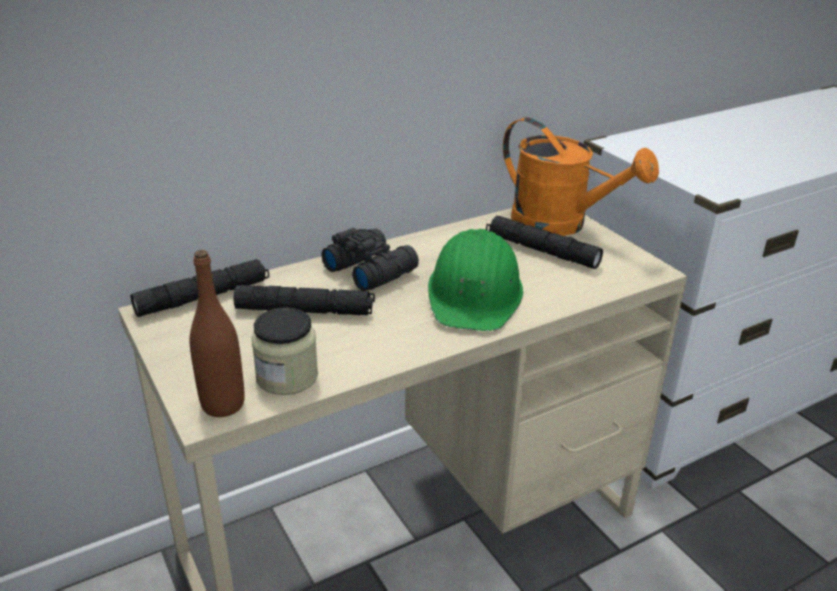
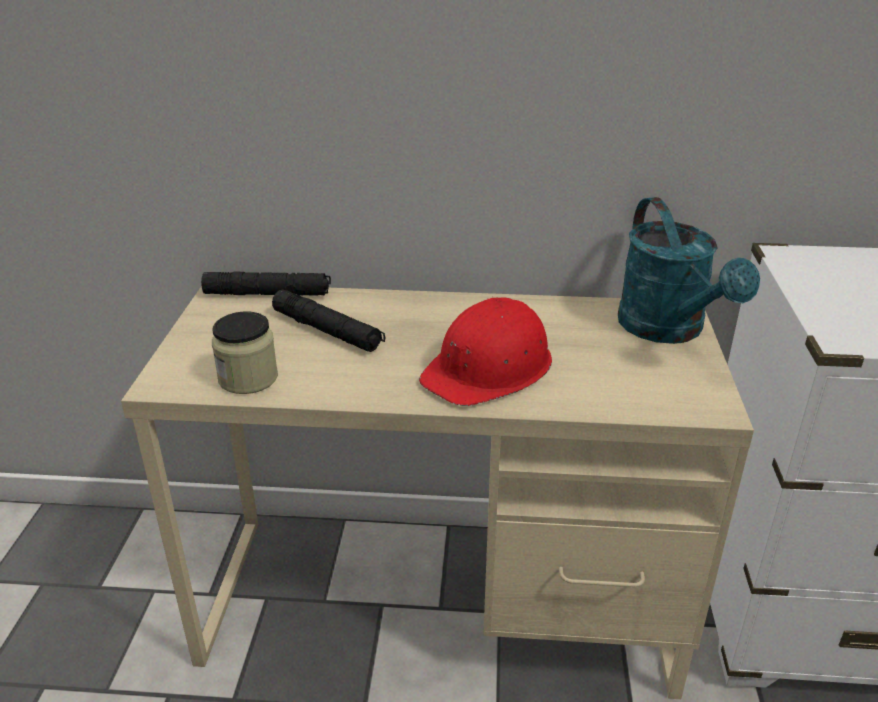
camera: 35 degrees right, 0 degrees up
(223, 404) = (180, 381): brown bottle -> none
(370, 269) = (424, 314): black binoculars -> none
(475, 294) = (490, 368): green hard hat -> red hard hat
(541, 250) = (612, 349): black flashlight -> none
(561, 224) = (669, 330): orange watering can -> turquoise watering can

